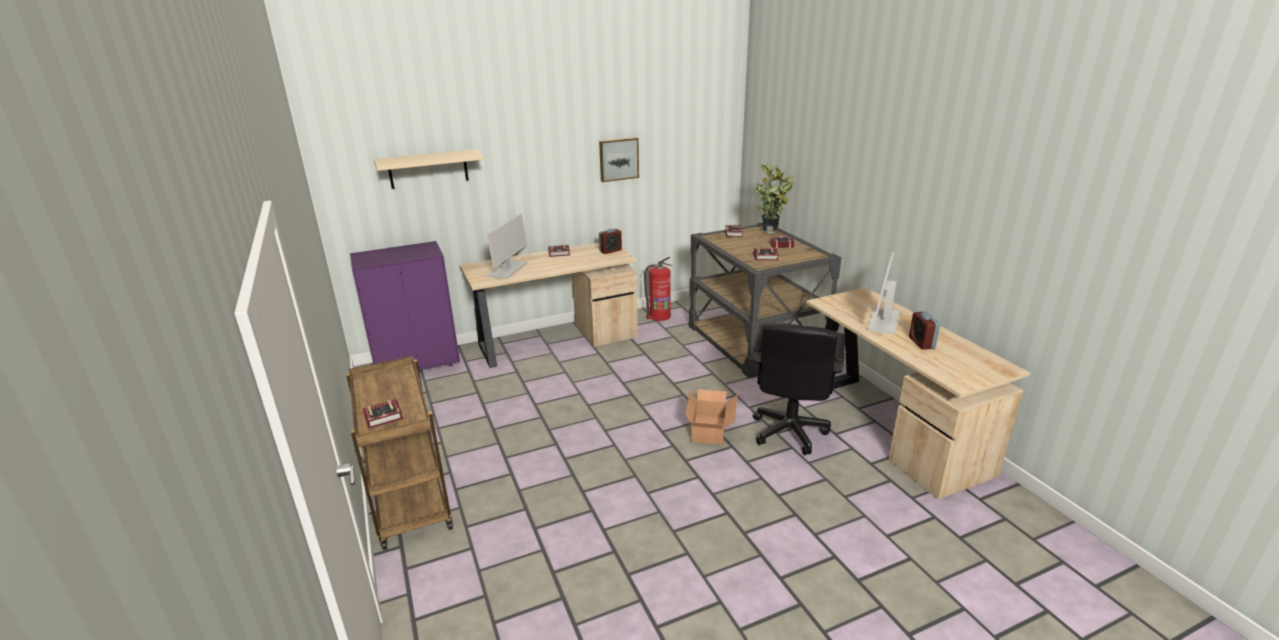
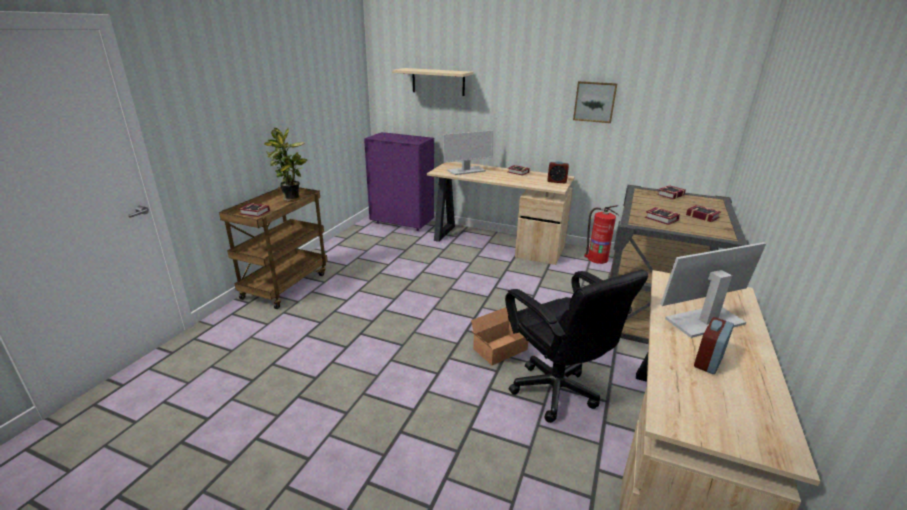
camera: 45 degrees right, 0 degrees up
(771, 231) = (715, 204): potted plant -> potted plant (292, 199)
(789, 435) = (558, 394): black office chair -> black office chair turned 90 degrees counterclockwise

